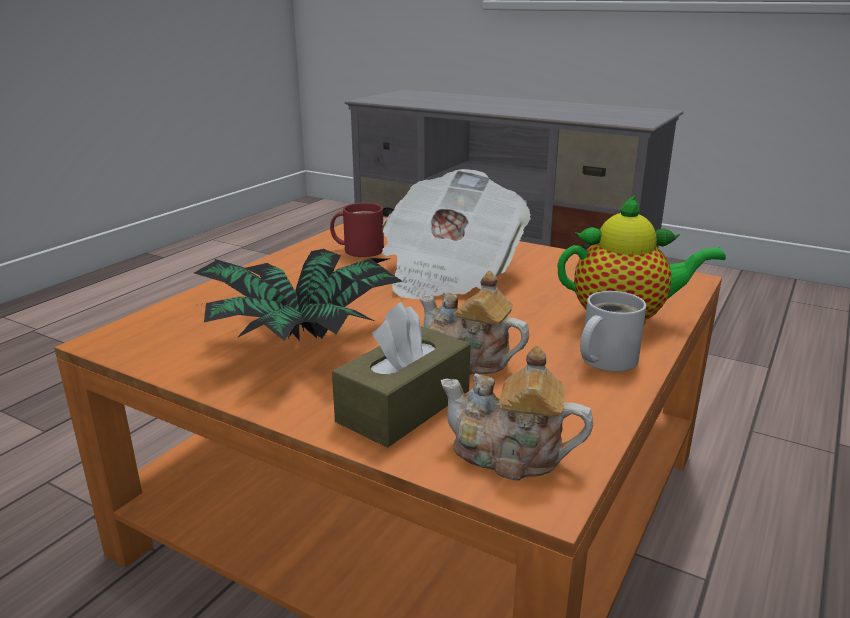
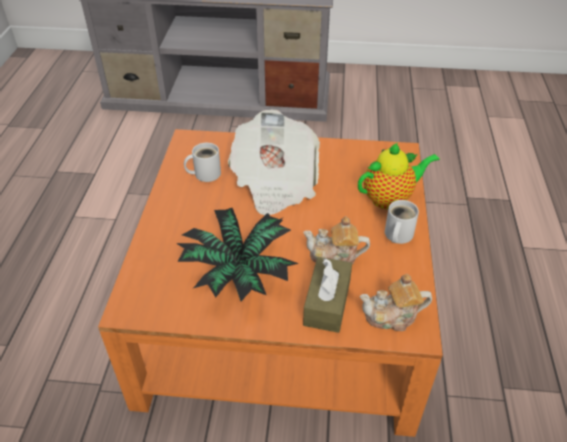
camera: 25 degrees left, 20 degrees up
(360, 250) = (205, 173): red mug -> white mug

